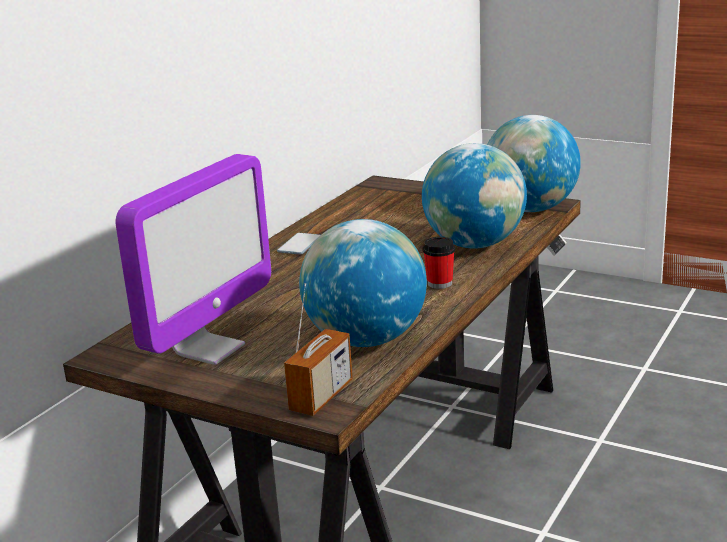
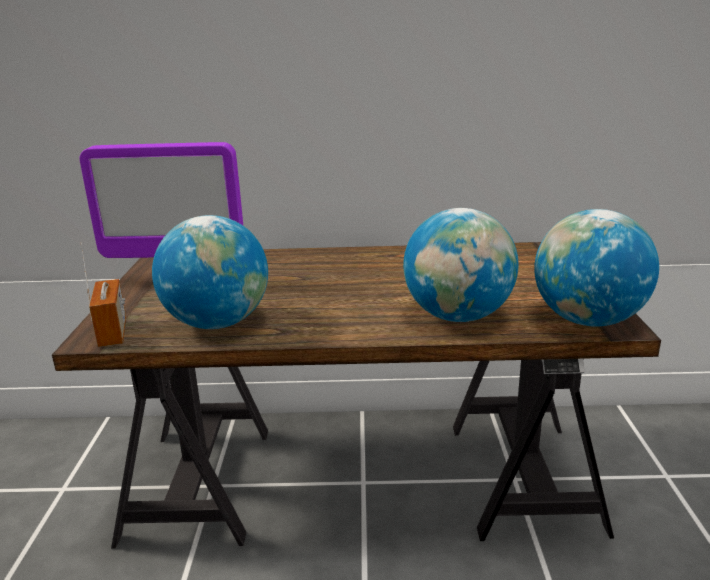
camera: 60 degrees right, 0 degrees up
(299, 245) = (381, 257): phone -> none
(321, 396) = (113, 332): radio -> radio turned 105 degrees counterclockwise
(439, 283) = (352, 323): cup -> none

